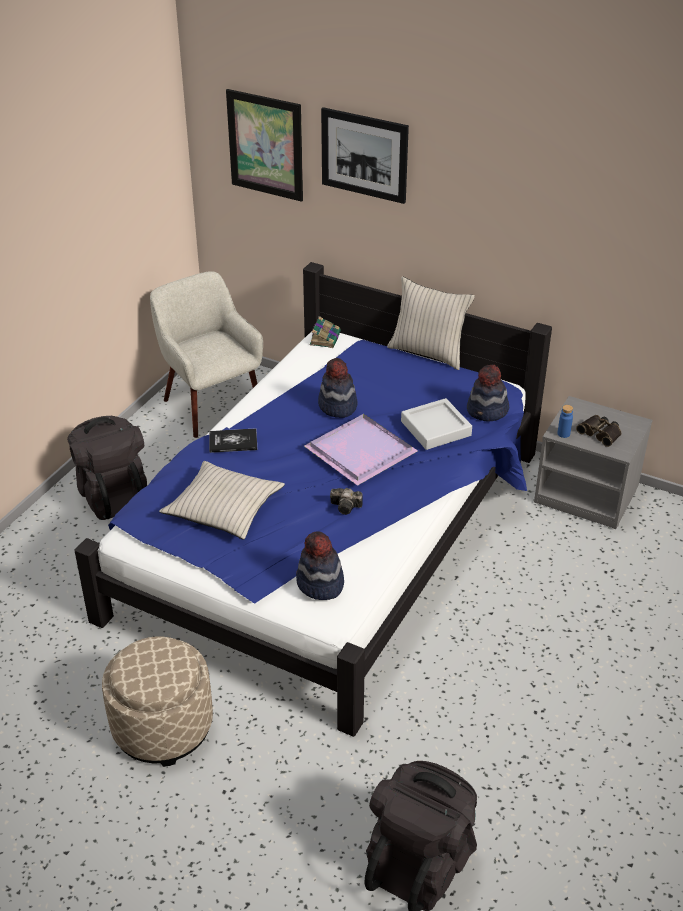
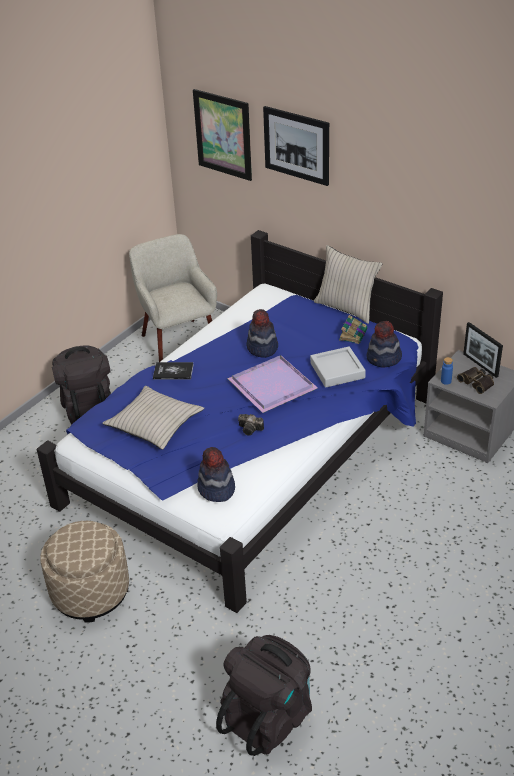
camera: 10 degrees right, 0 degrees up
(325, 338) = (266, 292): book -> book (353, 334)
(599, 412) = (480, 365): none -> picture frame

